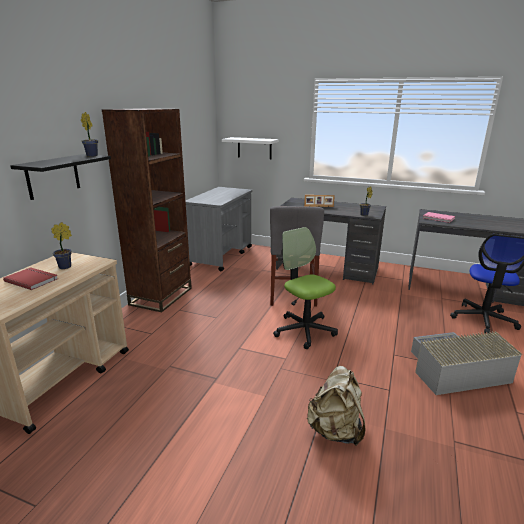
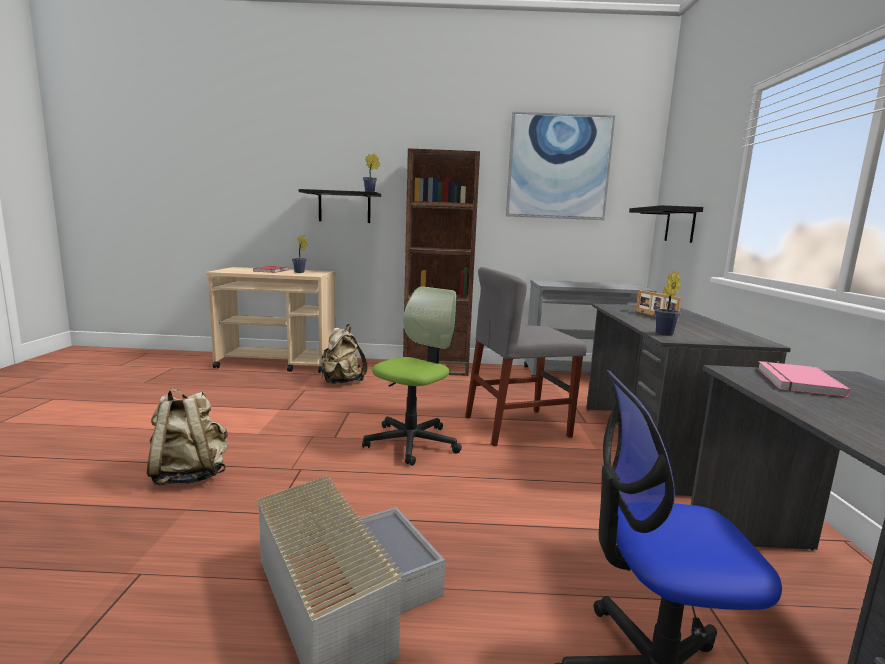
camera: 70 degrees right, 10 degrees down
(163, 344) = (341, 382): none -> beige backpack
(181, 112) = (558, 167): none -> picture
(254, 148) = (680, 225): white shelf -> black shelf

